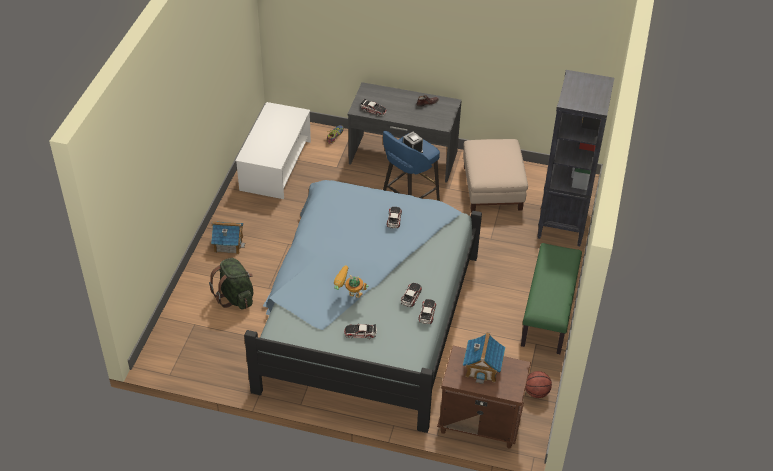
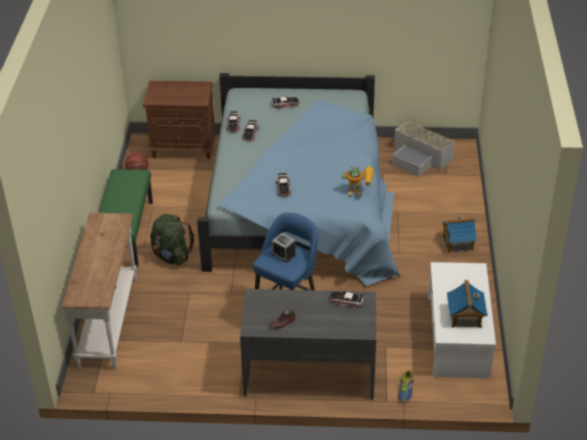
camera: 170 degrees right, 5 degrees down
(210, 352) = (420, 158): none -> grey storage box
(235, 297) = (423, 200): green backpack -> green backpack (171, 256)
(349, 296) = (304, 123): toy robot -> toy robot (359, 192)
(482, 367) = (181, 95): toy house -> toy house (465, 317)
(493, 188) = (192, 352): beige ottoman -> none
(562, 224) = (110, 322): black bookcase -> white console table

